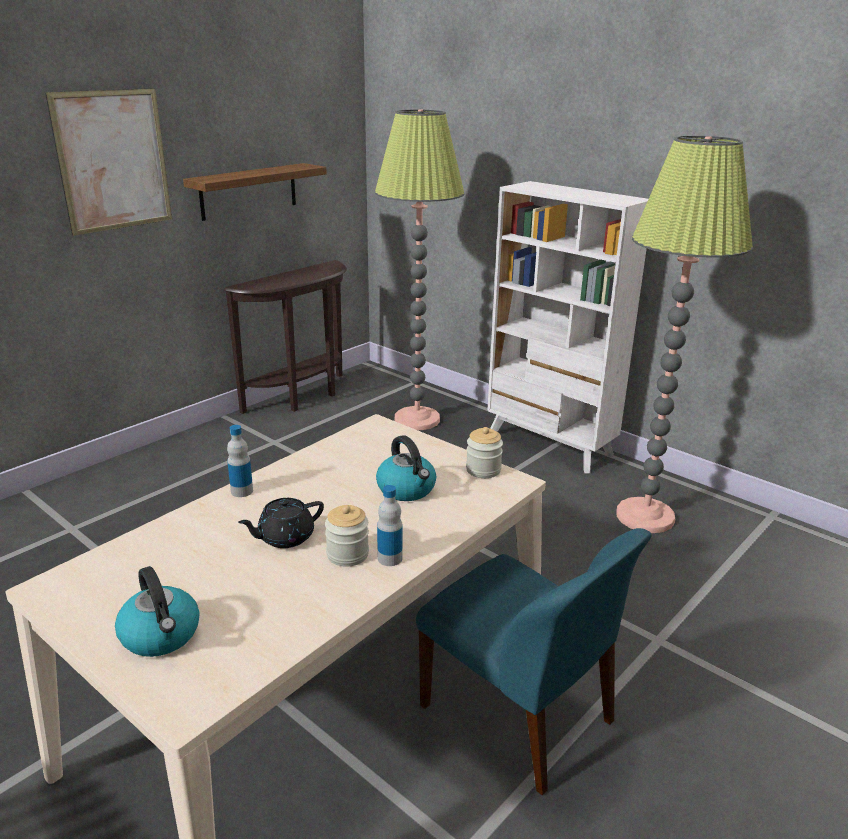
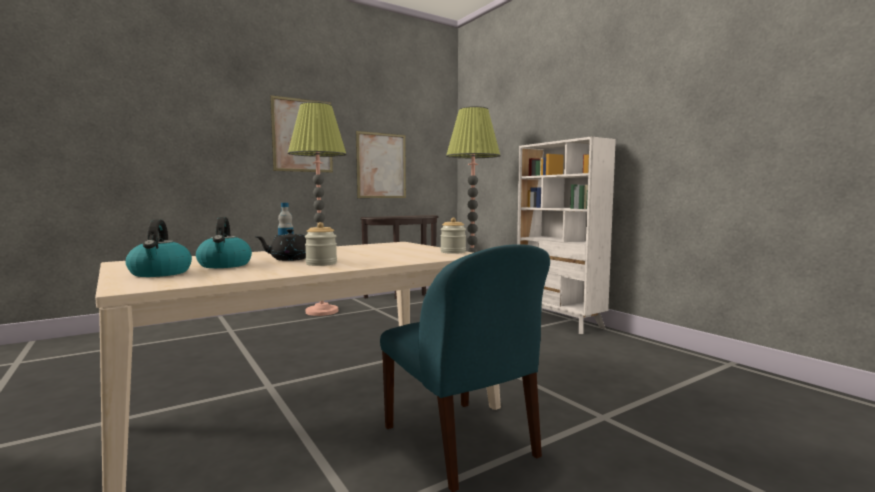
camera: 15 degrees right, 20 degrees down
(249, 191) = (381, 165): shelf -> picture
(390, 558) = (347, 265): bottle -> none
(407, 489) = (392, 254): kettle -> kettle (225, 265)
(645, 516) = (618, 356): floor lamp -> floor lamp (322, 311)

